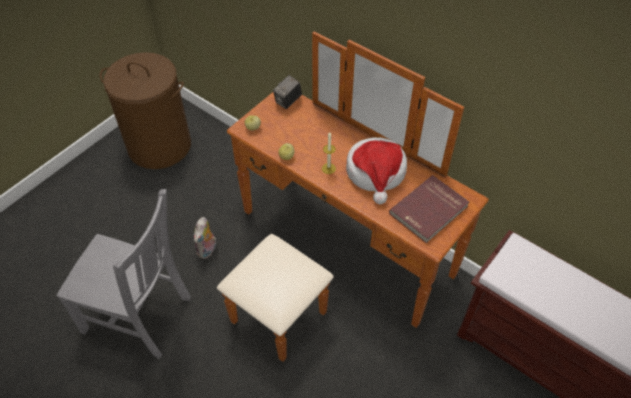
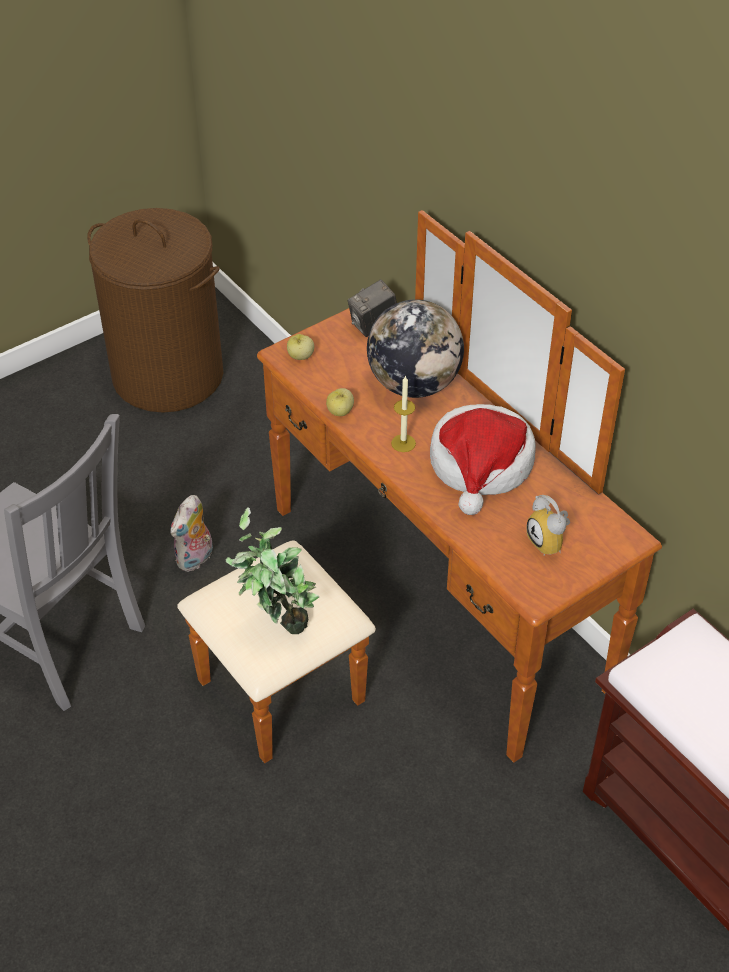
camera: 15 degrees right, 5 degrees down
(281, 289) = (278, 627): none -> potted plant
(322, 132) = (414, 384): none -> globe
(429, 211) = (550, 542): red book -> alarm clock

